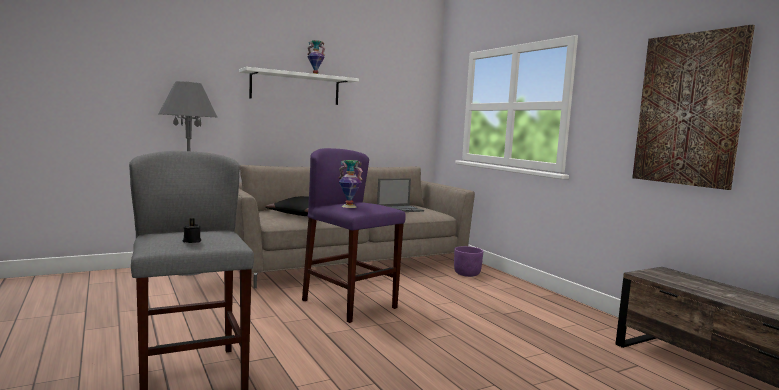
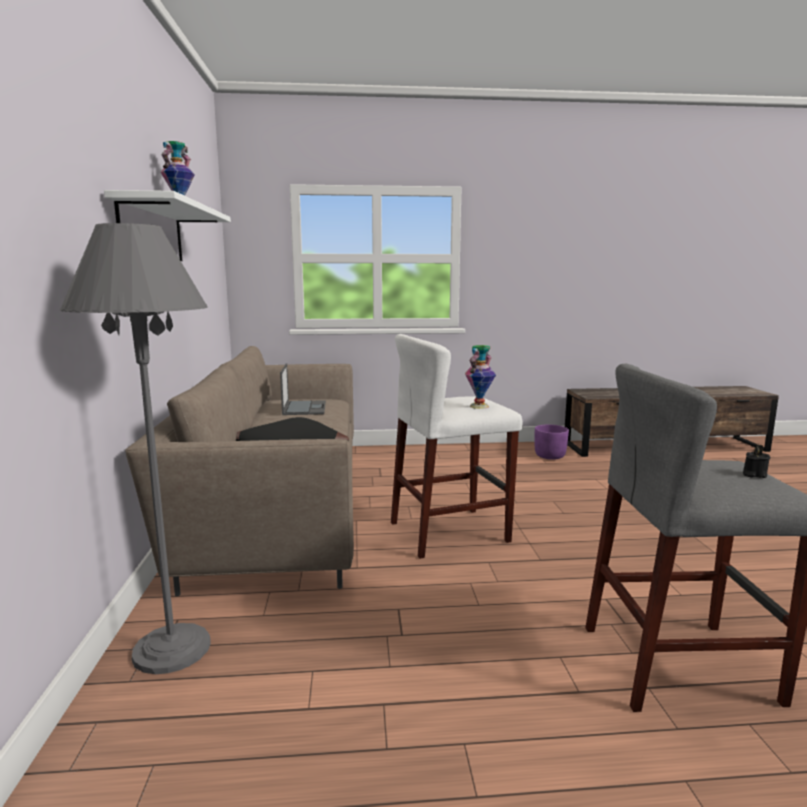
camera: 65 degrees left, 5 degrees up
(349, 304) = (449, 532): purple stool -> white stool
(467, 274) = (382, 459): purple planter -> purple planter (549, 456)
(688, 109) = (574, 264): picture -> none

